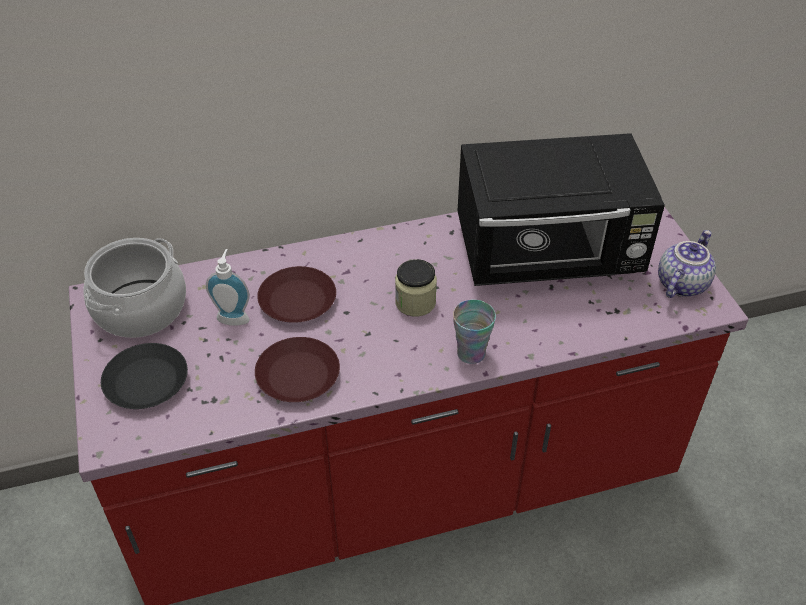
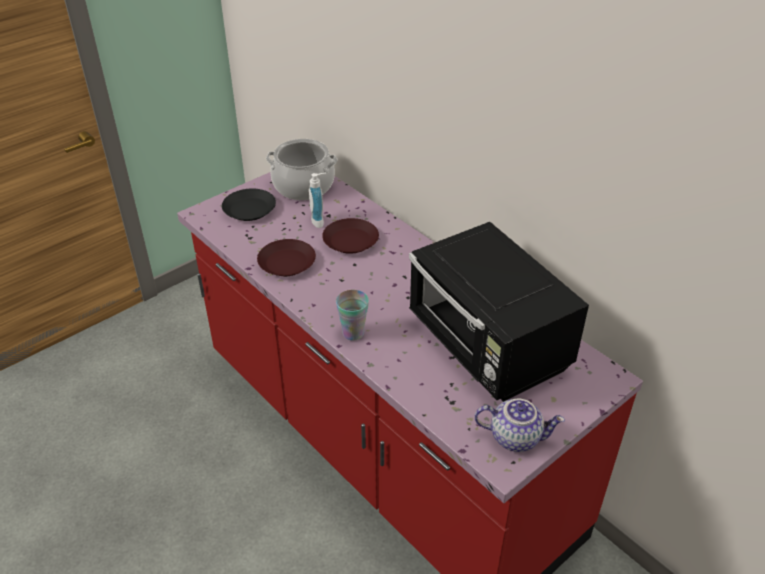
camera: 65 degrees right, 5 degrees down
(415, 302) = (385, 292): jar -> none

